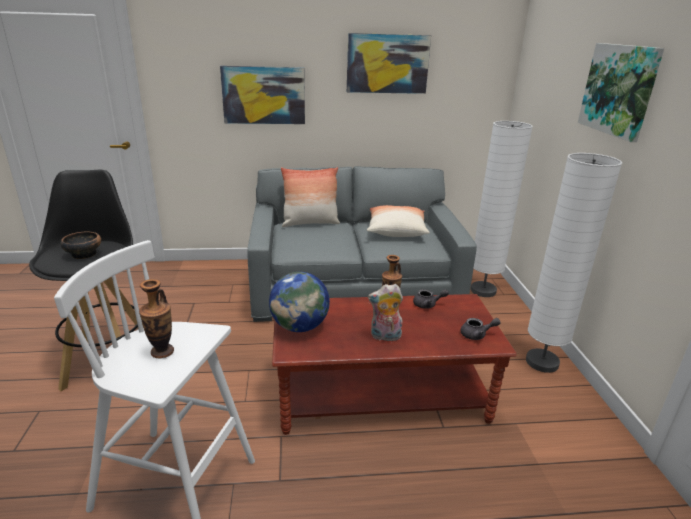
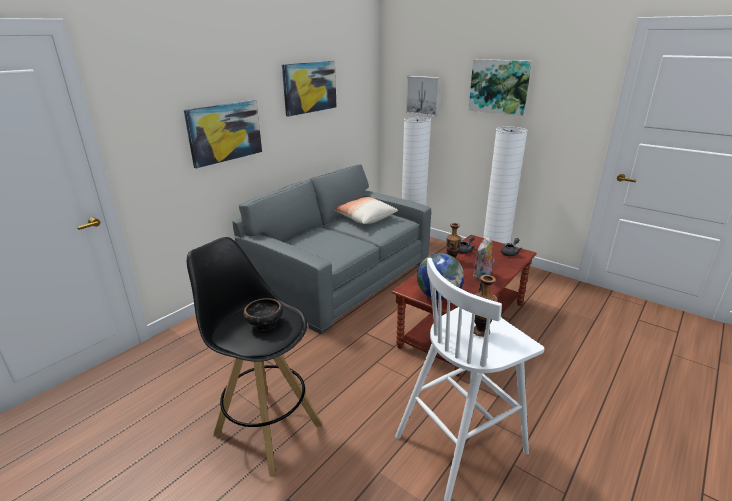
camera: 45 degrees left, 0 degrees up
(310, 223) = (302, 236): pillow -> none
(547, 94) = (423, 95): none -> picture

